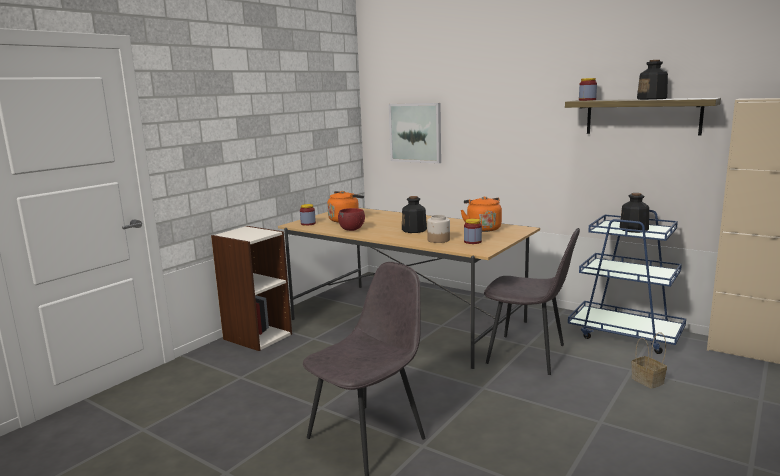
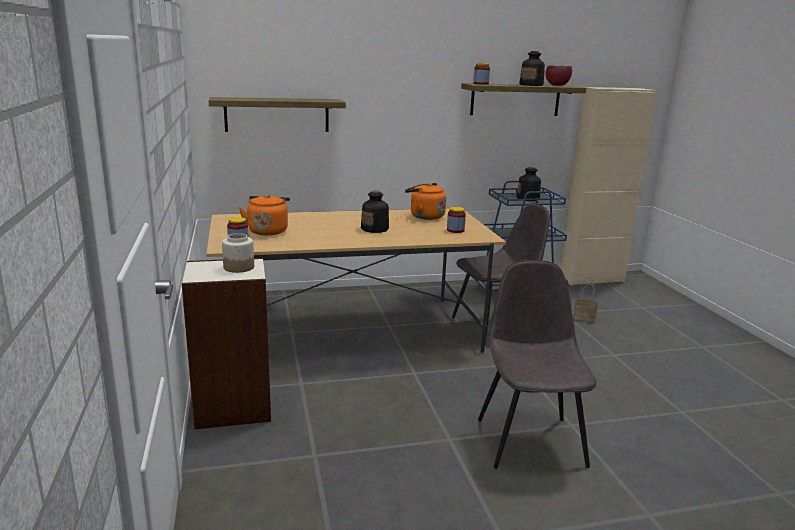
camera: 50 degrees left, 5 degrees up
(351, 229) = (313, 240): red bowl -> red bowl (556, 85)
(415, 132) = (277, 115): picture -> shelf
(439, 240) = (426, 234): jar -> jar (239, 267)

